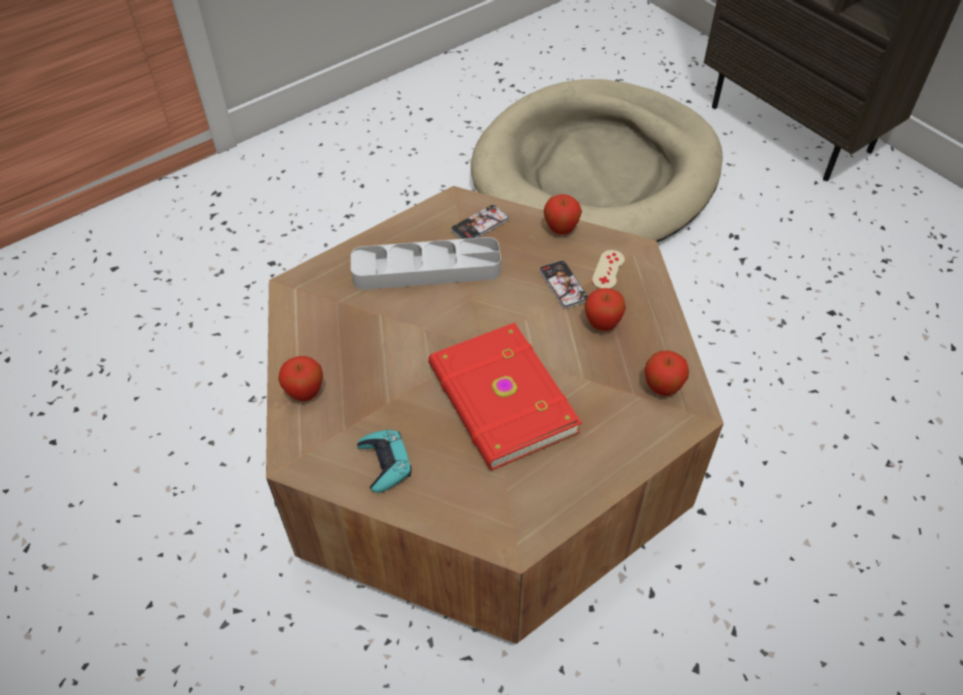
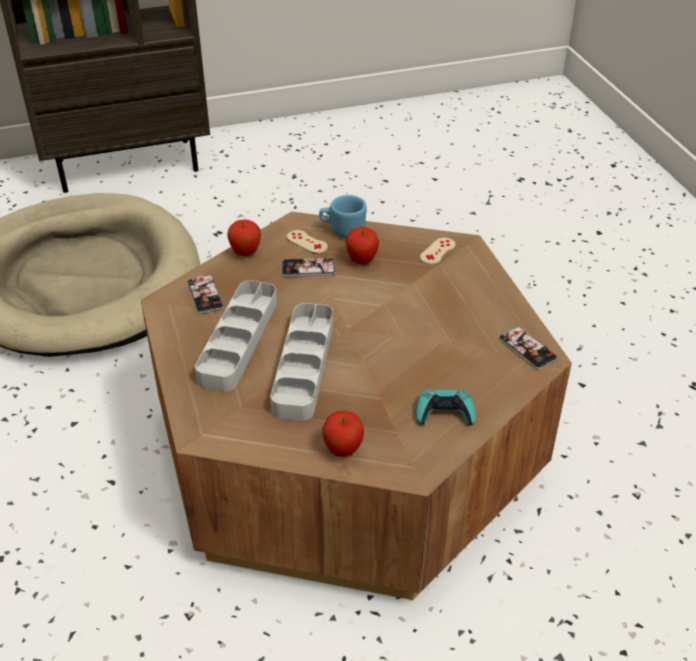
camera: 70 degrees left, 10 degrees down
(410, 328) = (303, 366): none -> grey tray
(500, 400) = (410, 333): red book -> none
(524, 520) = (527, 349): none -> phone
(648, 292) = (342, 230): none -> blue mug
(662, 388) = (437, 251): apple -> beige game controller

